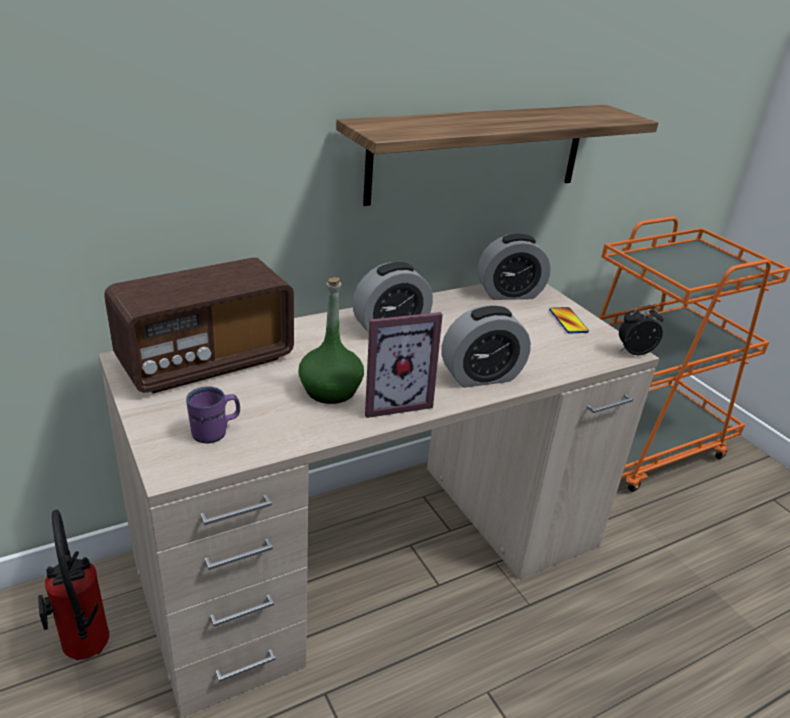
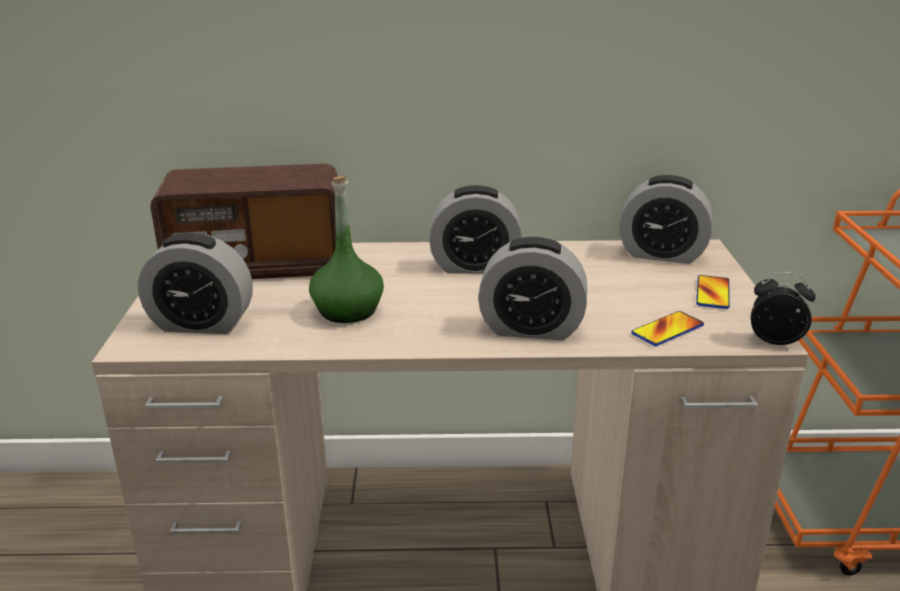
camera: 30 degrees right, 5 degrees down
(85, 654) = (117, 547): fire extinguisher -> none
(216, 432) = (201, 324): purple mug -> alarm clock
(393, 401) = (402, 332): picture frame -> none
(479, 153) = (627, 70): shelf -> none
(567, 357) = (667, 330): none -> phone

